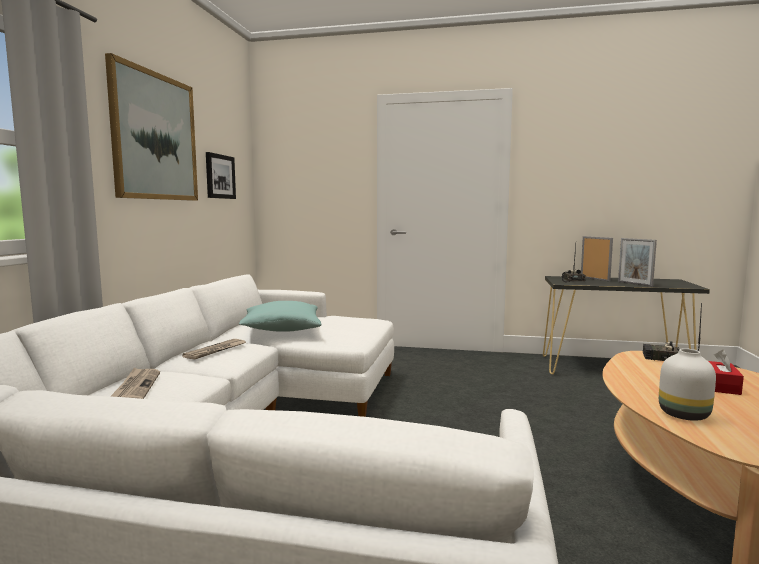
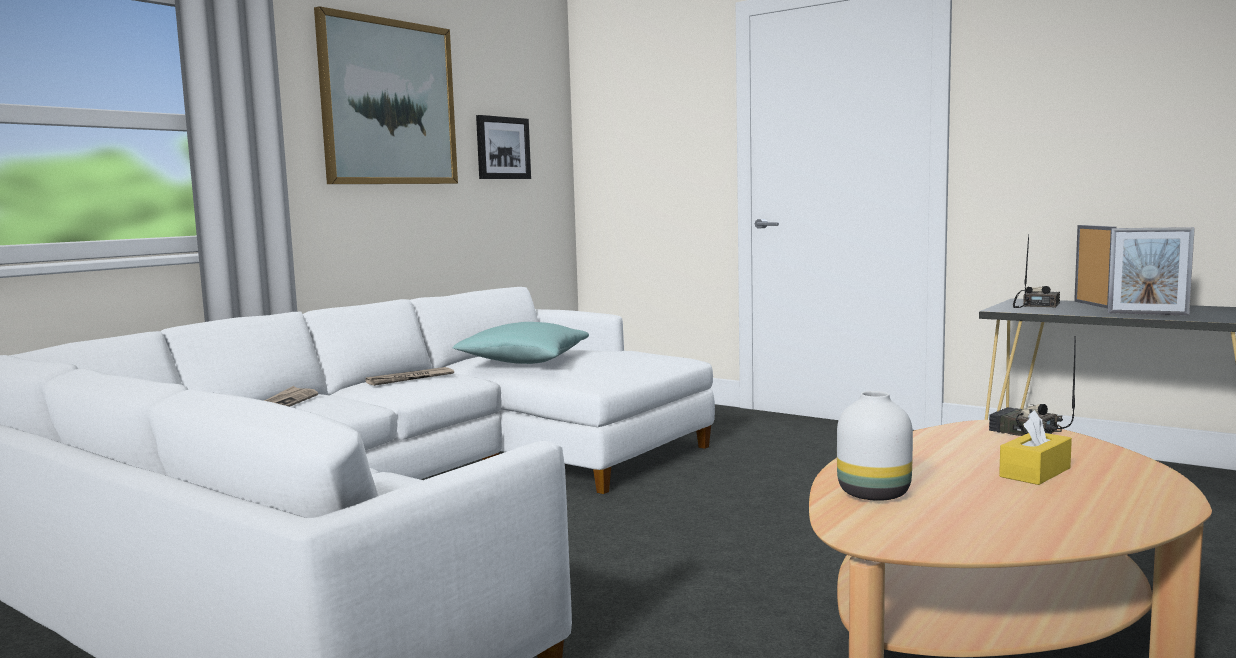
camera: 25 degrees right, 0 degrees up
(634, 284) = (1147, 314): picture frame -> picture frame turned 60 degrees counterclockwise
(722, 386) = (1035, 472): red tissue box -> yellow tissue box

